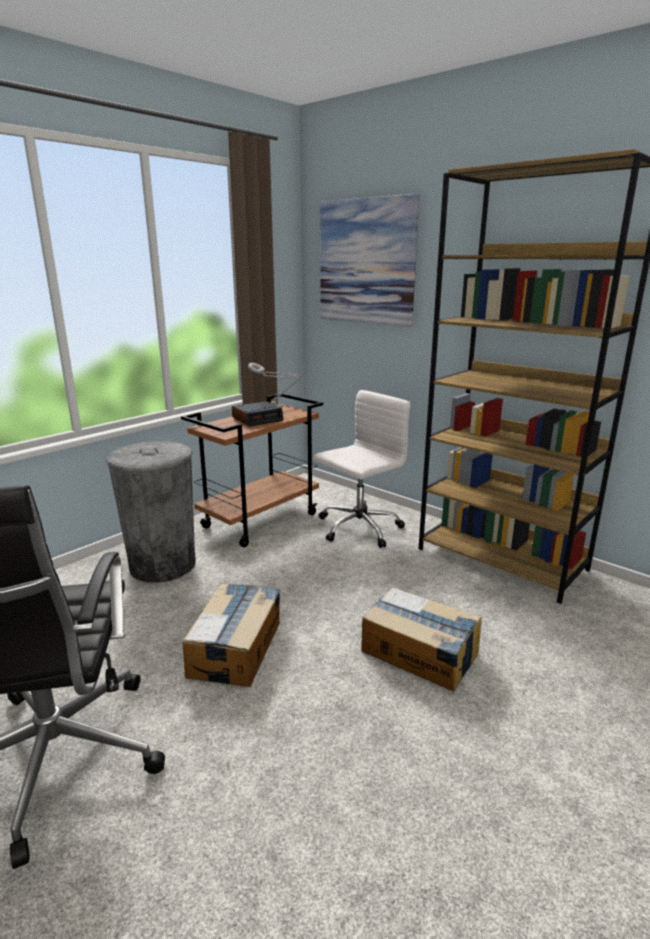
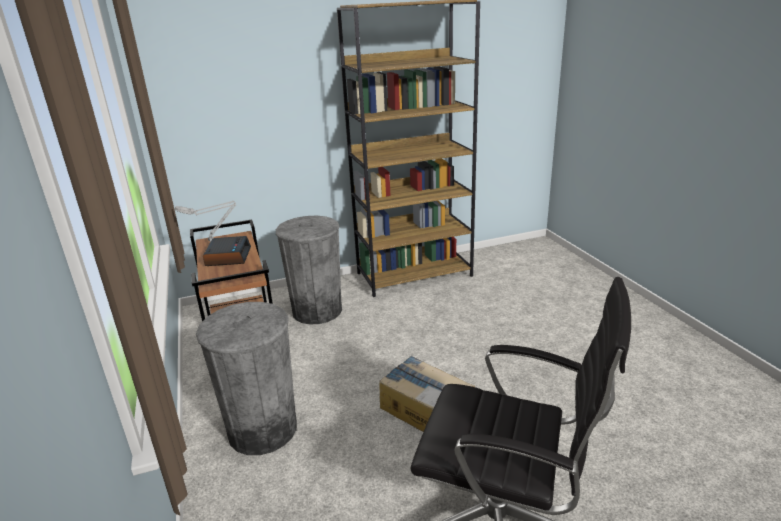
camera: 60 degrees left, 5 degrees up
(358, 528) = (317, 311): white office chair -> grey trash can
(366, 262) = (224, 80): picture -> none
(420, 652) = (483, 335): cardboard box -> none

